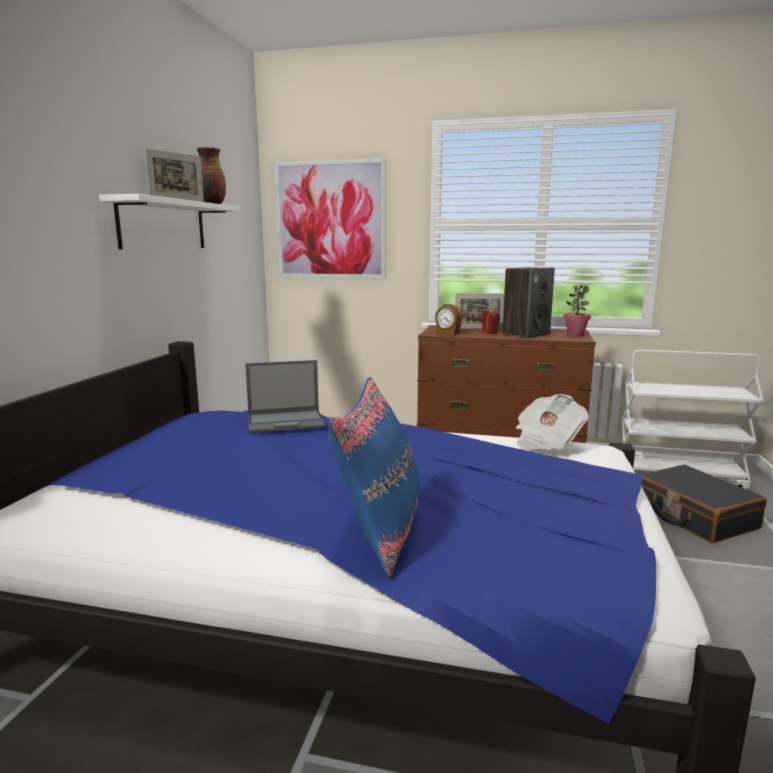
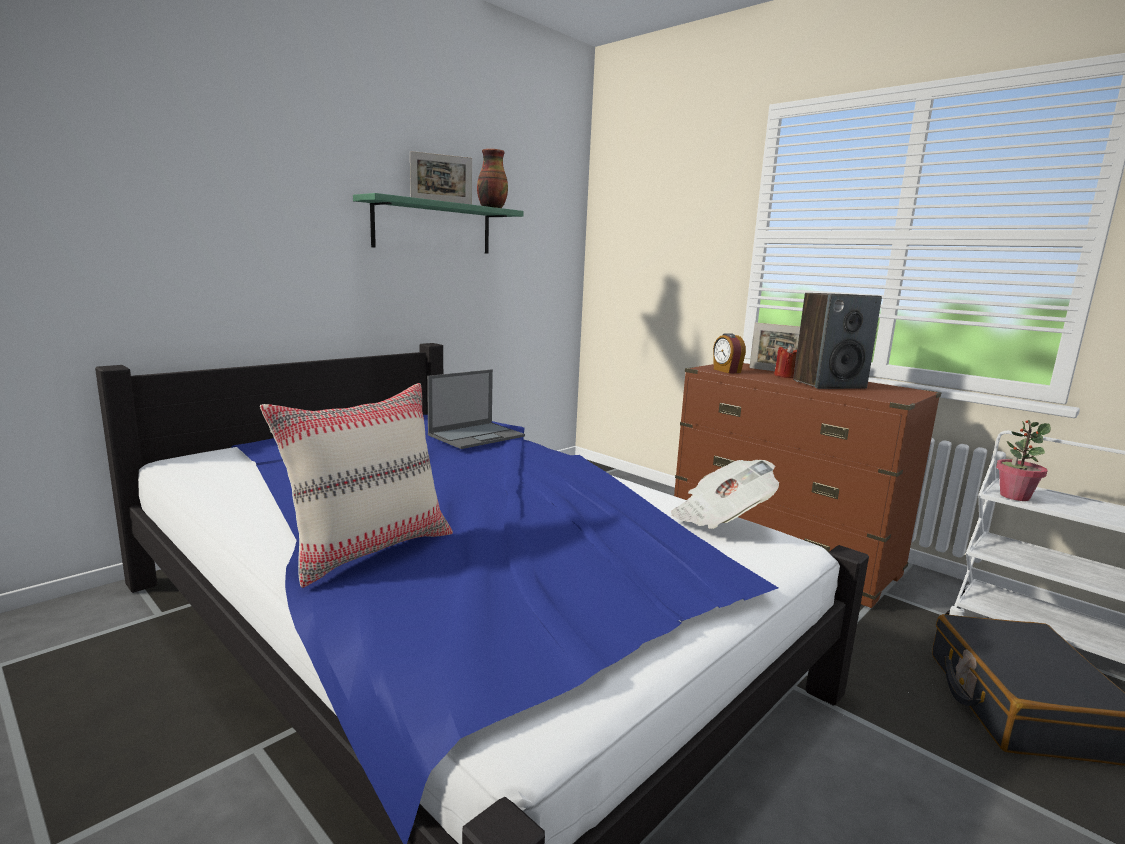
camera: 30 degrees right, 0 degrees up
(163, 225) = (433, 227): white shelf -> green shelf
(286, 421) = (477, 435): laptop -> laptop turned 60 degrees counterclockwise
(330, 220) = (648, 230): picture -> none
(379, 532) = (369, 549): blue pillow -> beige pillow
(575, 335) = (901, 394): potted plant -> potted plant (1014, 496)

